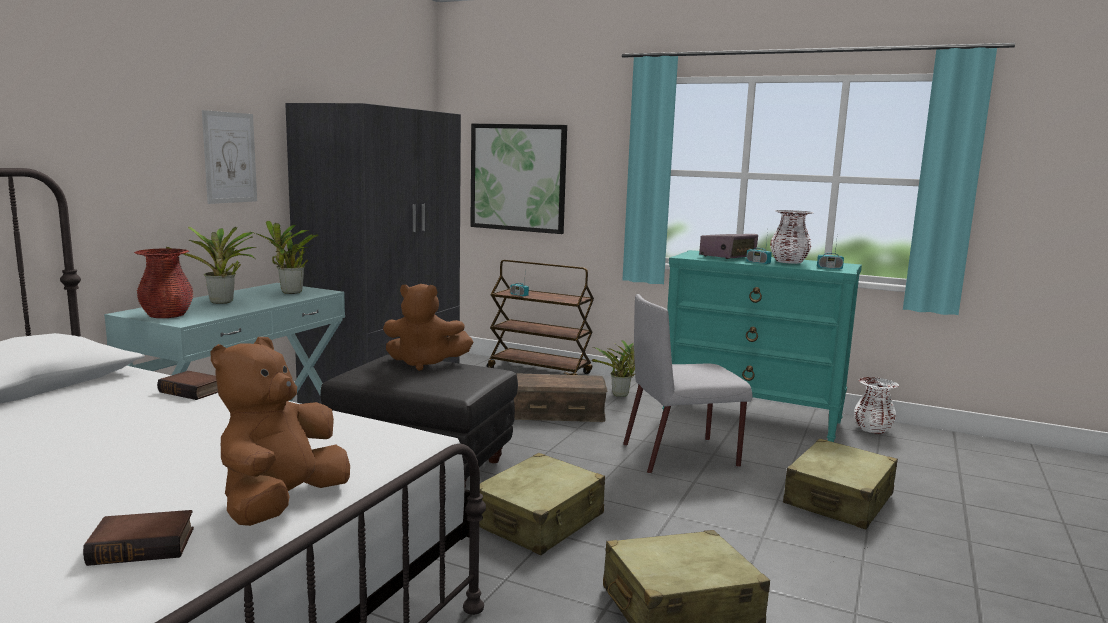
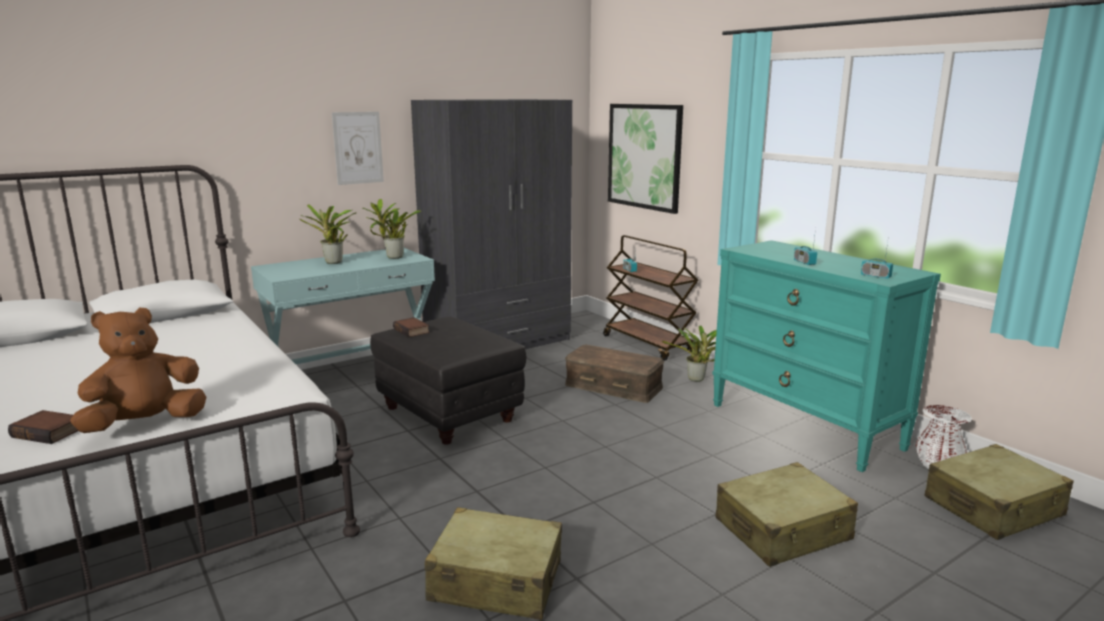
camera: 30 degrees right, 5 degrees up
(166, 315) = (281, 271): red vase -> none
(194, 390) = (236, 331): book -> book (412, 331)
(424, 363) = (460, 328): brown plush toy -> none
(539, 520) = (480, 478): beige suitcase -> beige suitcase (993, 507)
(682, 455) = (678, 449): grey chair -> none
(728, 257) = (789, 252): radio -> none
(788, 262) = (846, 264): white vase -> none

